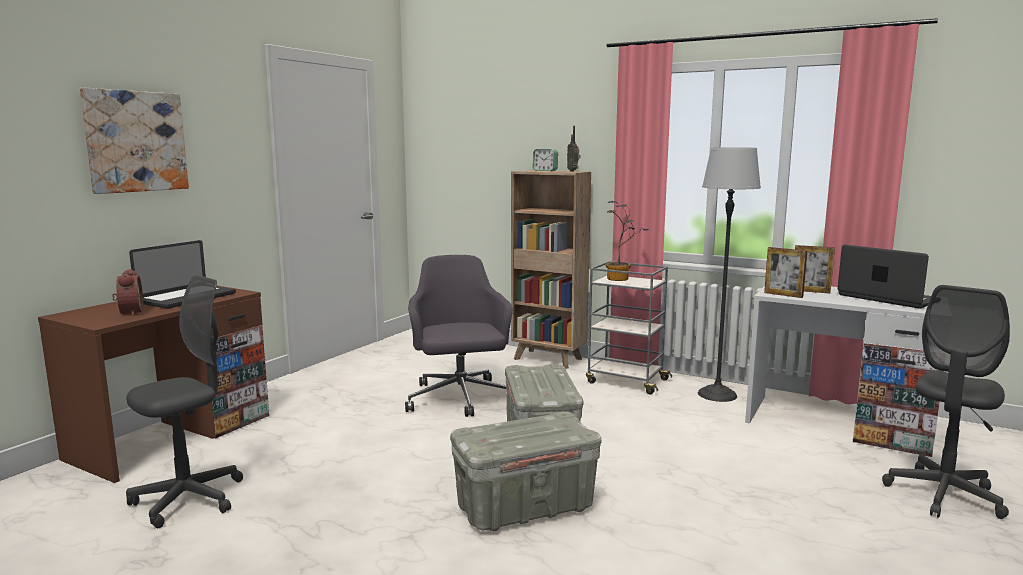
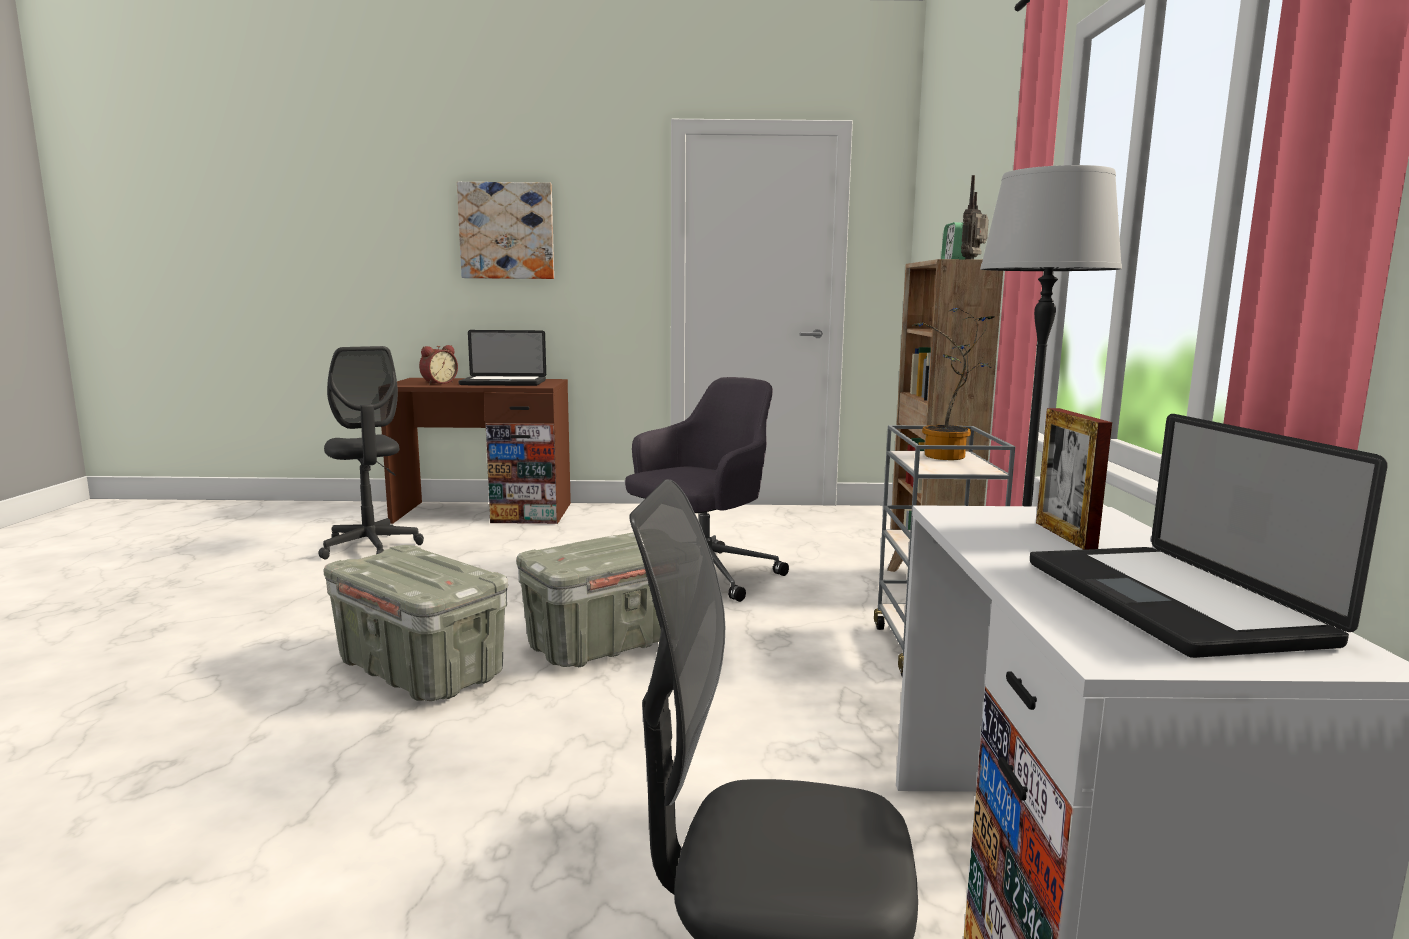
camera: 60 degrees right, 0 degrees up
(188, 499) = (371, 548): grey office chair -> grey office chair turned 45 degrees clockwise
(783, 295) = (964, 520): picture frame -> none
(887, 298) = (1169, 601): laptop -> laptop turned 150 degrees clockwise

